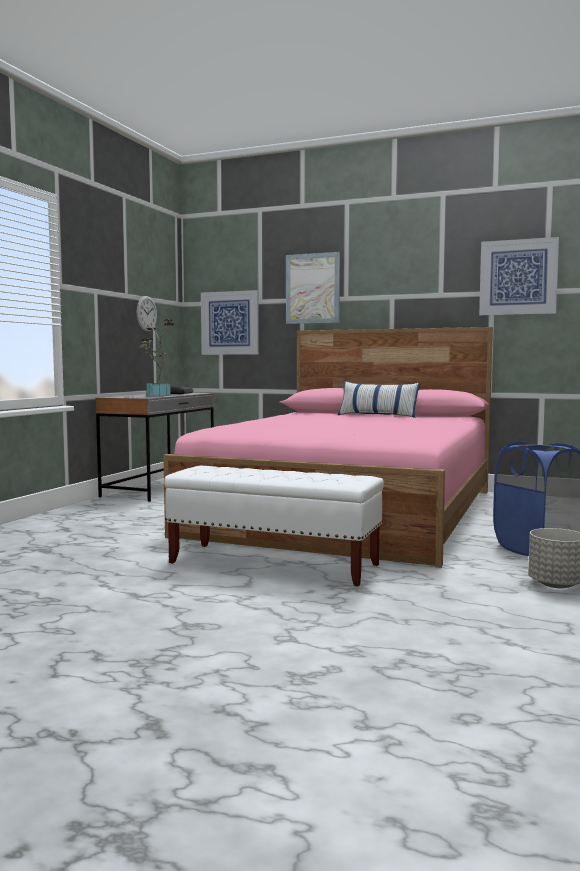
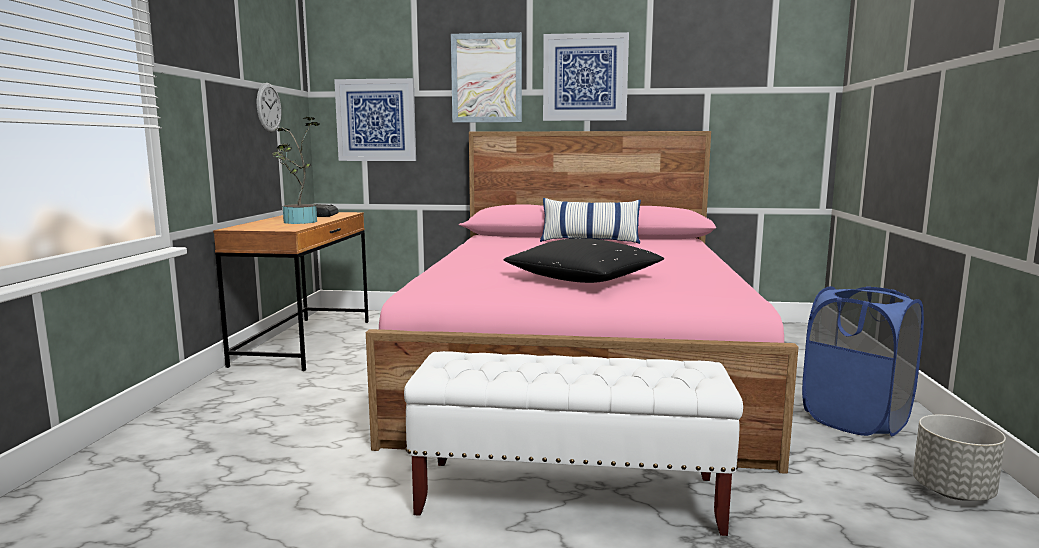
camera: 15 degrees left, 5 degrees up
(160, 488) = (305, 342): grey desk -> brown desk
(325, 429) = (584, 279): none -> black pillow
(518, 277) = (739, 72): picture -> picture (585, 77)

